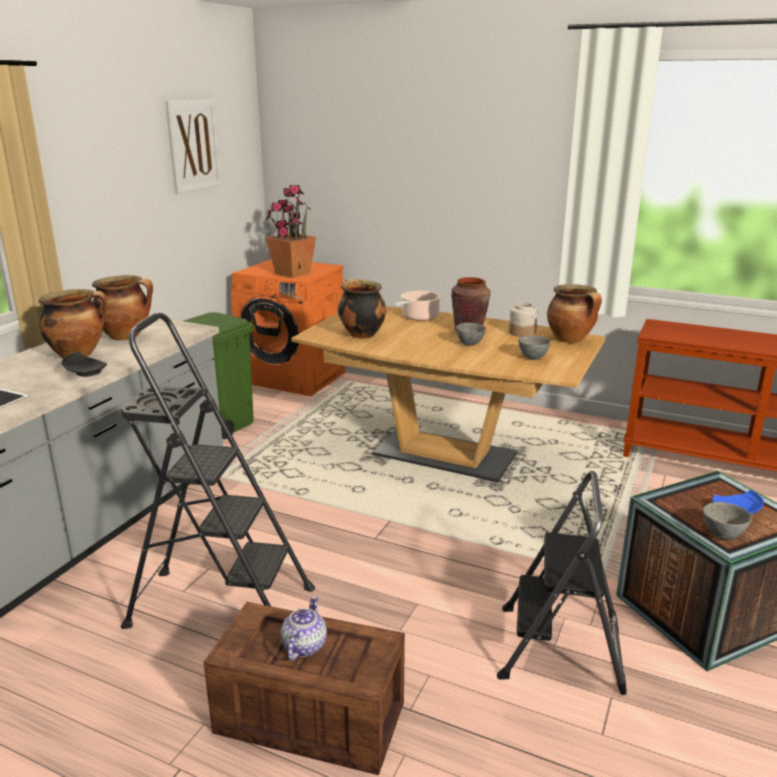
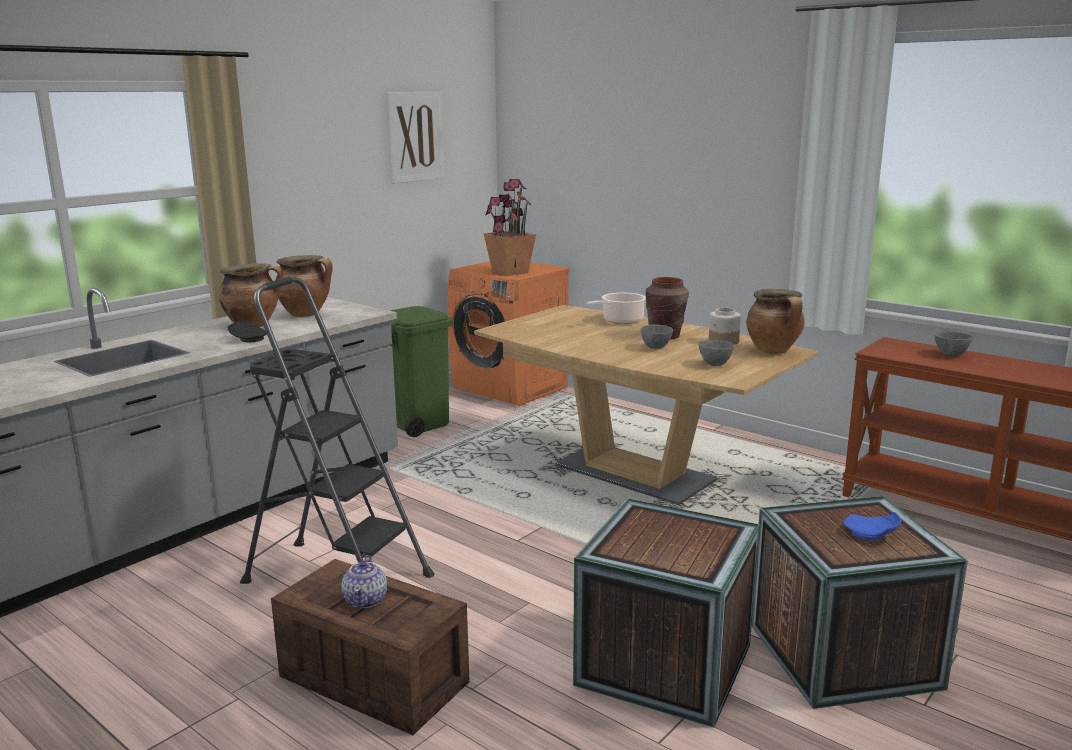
camera: 15 degrees right, 5 degrees down
(303, 646) = (366, 600): teapot -> teapot turned 150 degrees clockwise
(361, 334) = (547, 332): cooking pot -> none
(566, 649) = (664, 664): black step ladder -> crate
(723, 536) = (838, 553): grey bowl -> grey bowl (951, 355)

